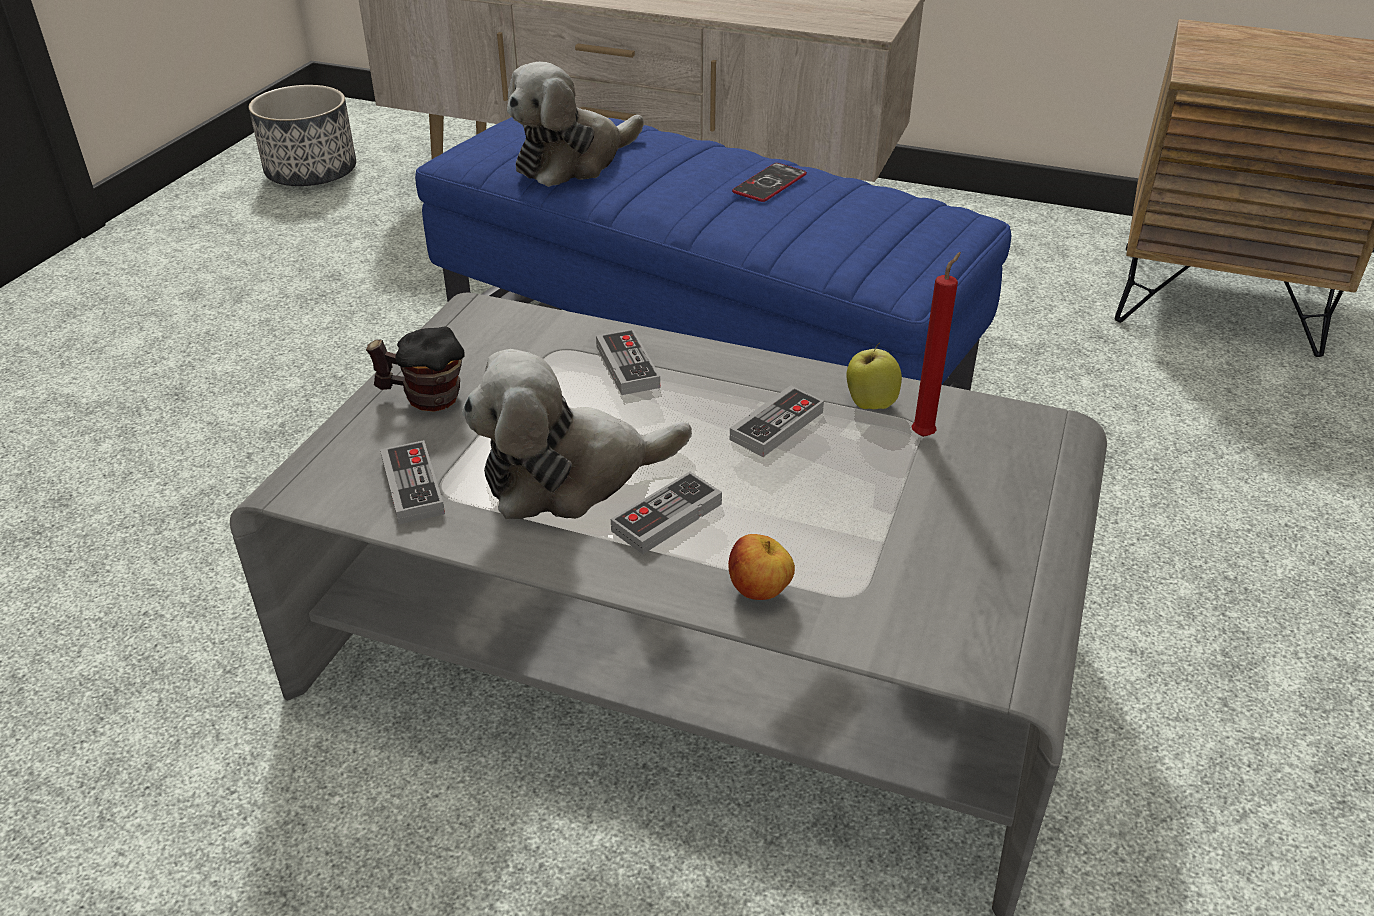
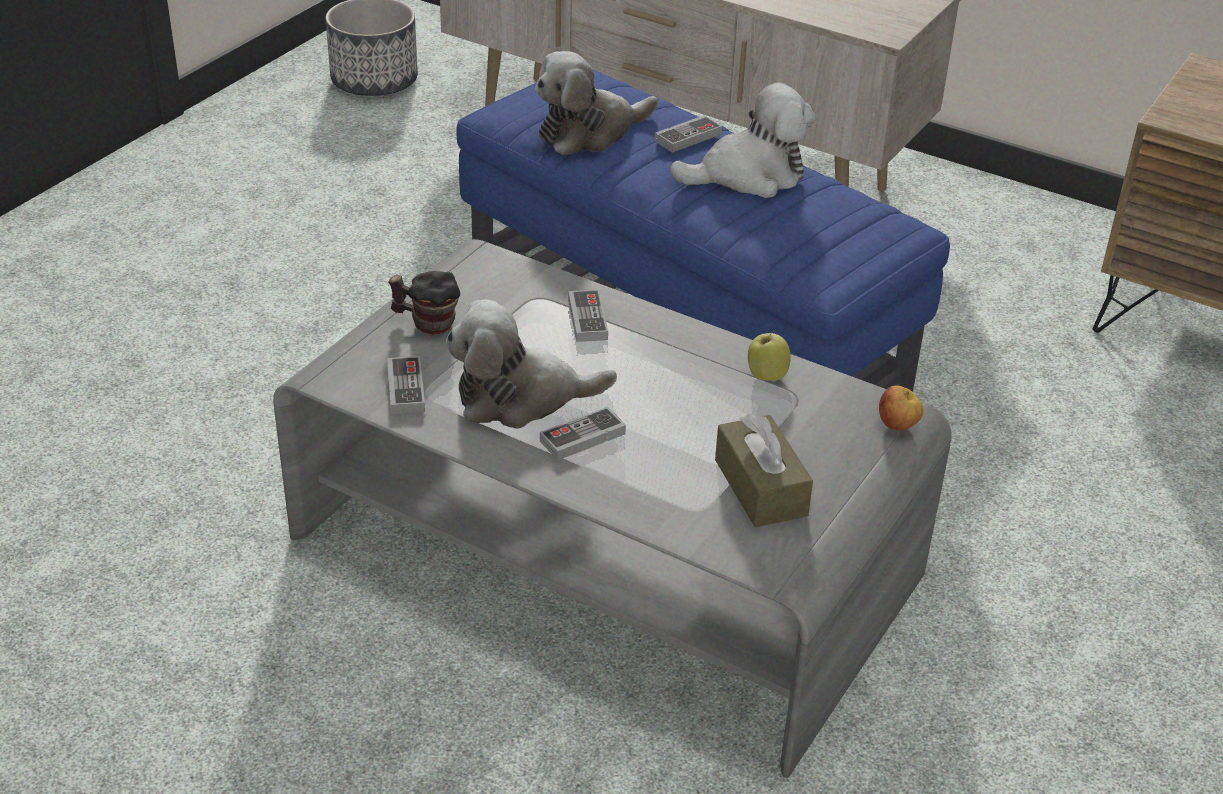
camera: 10 degrees right, 0 degrees up
(760, 592) = (631, 498): apple -> apple (897, 426)
(769, 184) = (748, 176): phone -> plush toy
(776, 426) = (687, 382): game controller -> game controller (688, 137)
(923, 550) = (760, 488): none -> brown tissue box
(925, 434) = (799, 405): red candle -> none

